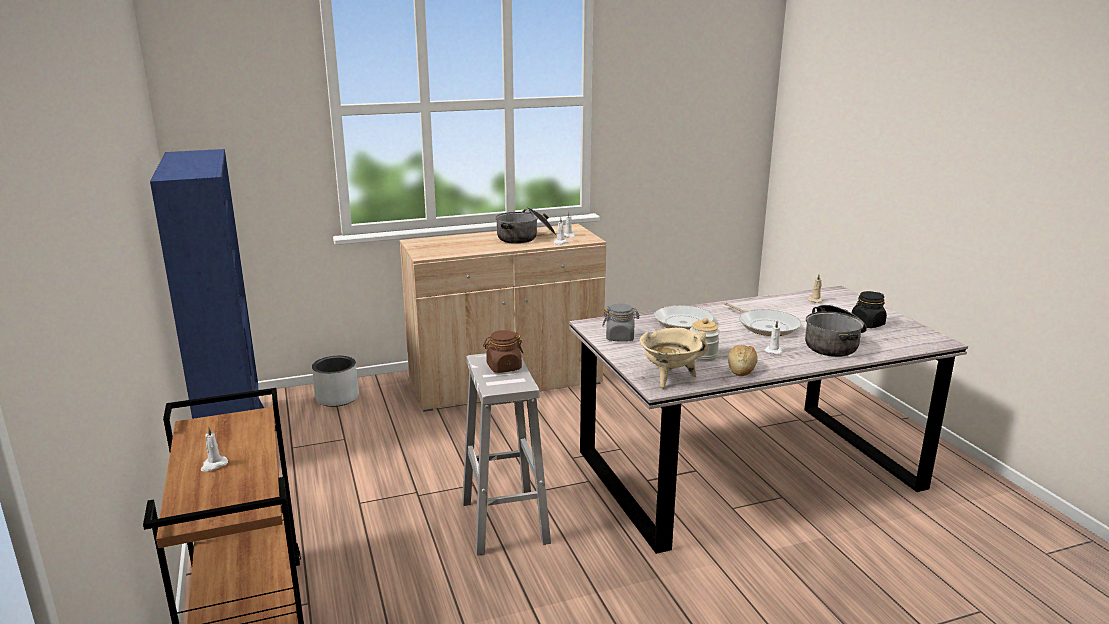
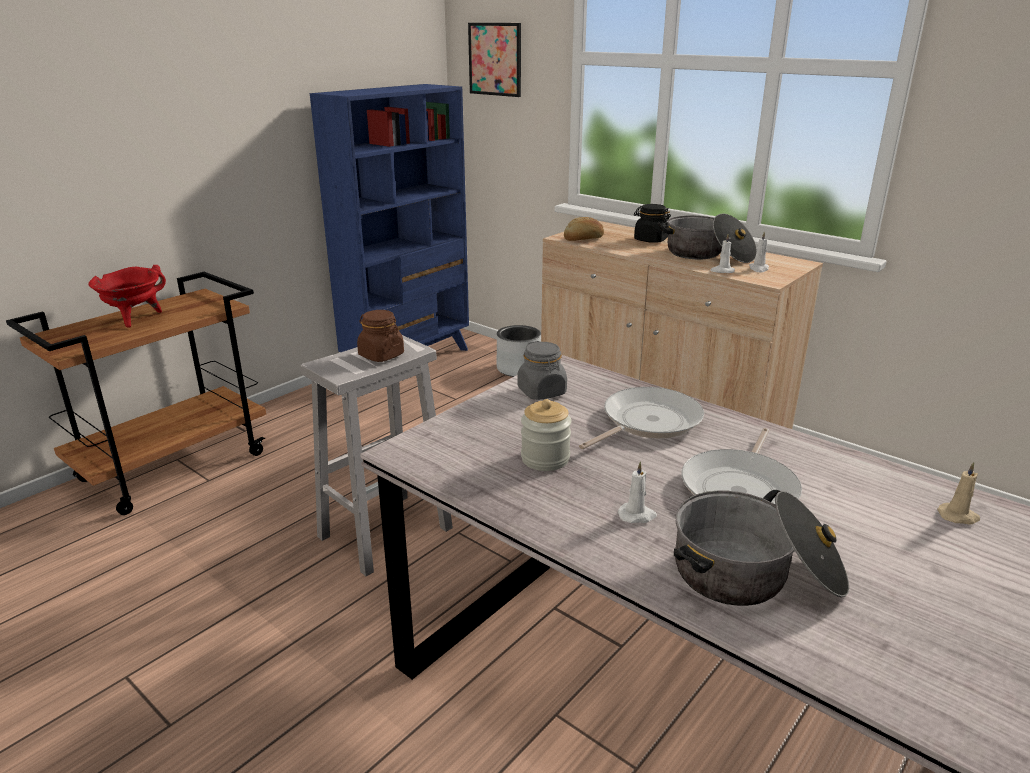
camera: 60 degrees right, 5 degrees up
(214, 465) = (134, 319): white candle -> red cooking pot
(231, 118) = (495, 59): none -> picture
(669, 378) = (438, 452): beige cooking pot -> none
(741, 369) = (530, 499): bread -> bread (584, 239)
(867, 324) = (931, 603): black jar -> black jar (650, 240)

